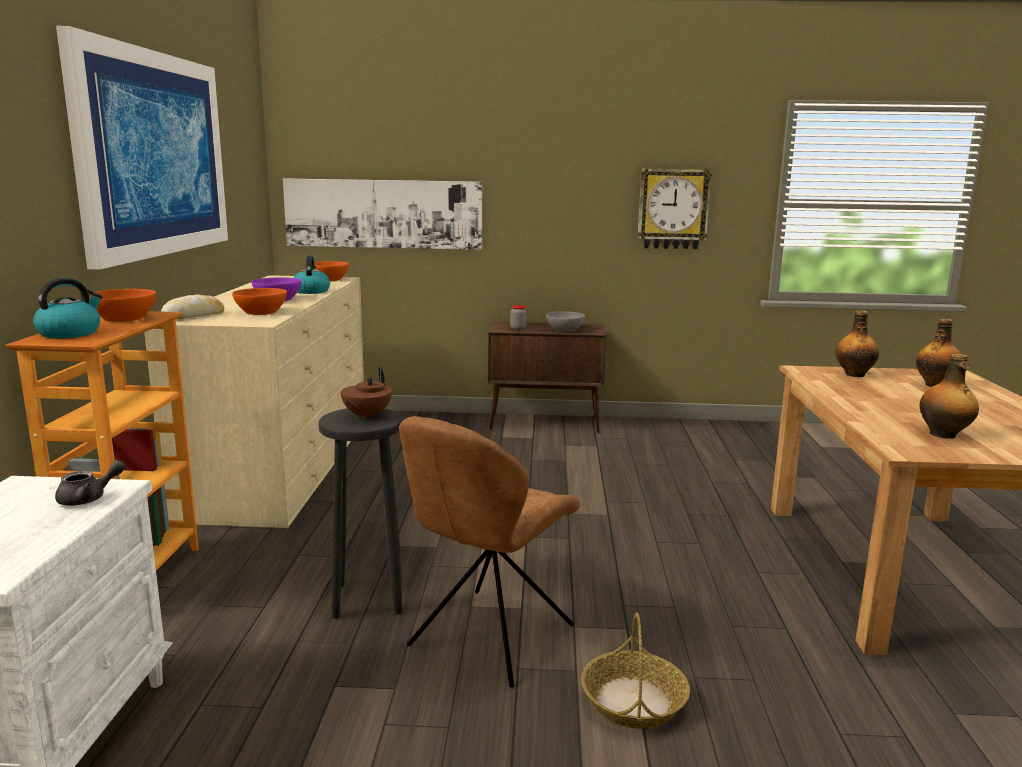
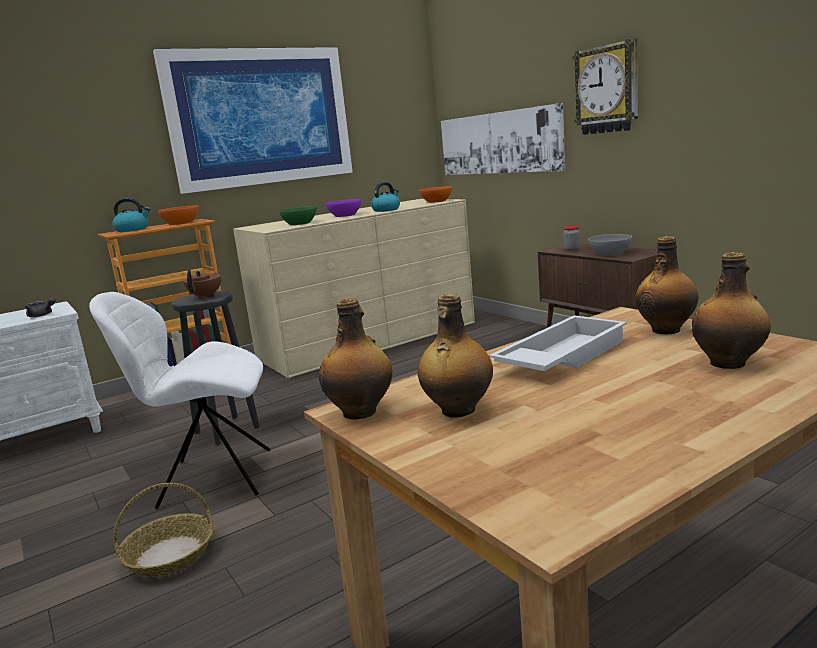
camera: 55 degrees right, 0 degrees up
(194, 316) = (266, 224): bread -> none
(260, 312) = (299, 223): orange bowl -> green bowl
(366, 416) = (206, 296): brown teapot -> brown teapot turned 120 degrees clockwise
(488, 638) = (211, 478): brown chair -> white chair
(673, 209) = (748, 107): wall clock -> wall clock (607, 89)
(870, 398) = (560, 356): none -> white tray
(914, 450) = (361, 412): none -> bottle

